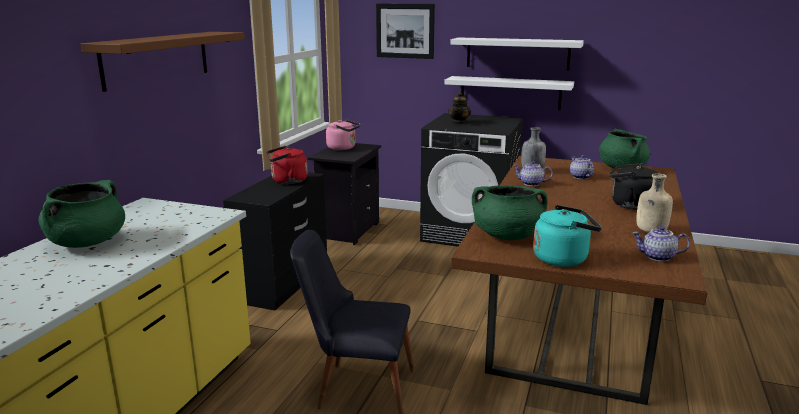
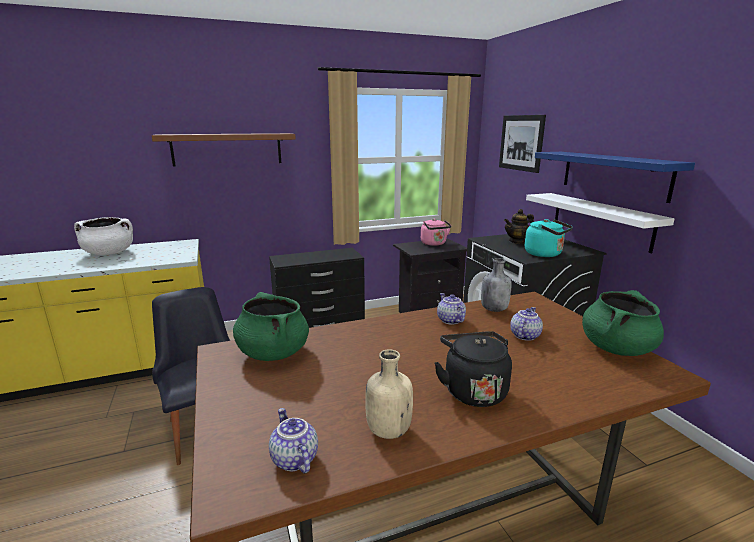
camera: 50 degrees right, 0 degrees up
(87, 242) = (109, 253): green cooking pot -> white cooking pot
(287, 181) = (329, 255): red kettle -> none
(517, 53) = (613, 174): white shelf -> blue shelf
(563, 258) = (233, 397): turquoise kettle -> turquoise kettle (545, 254)

